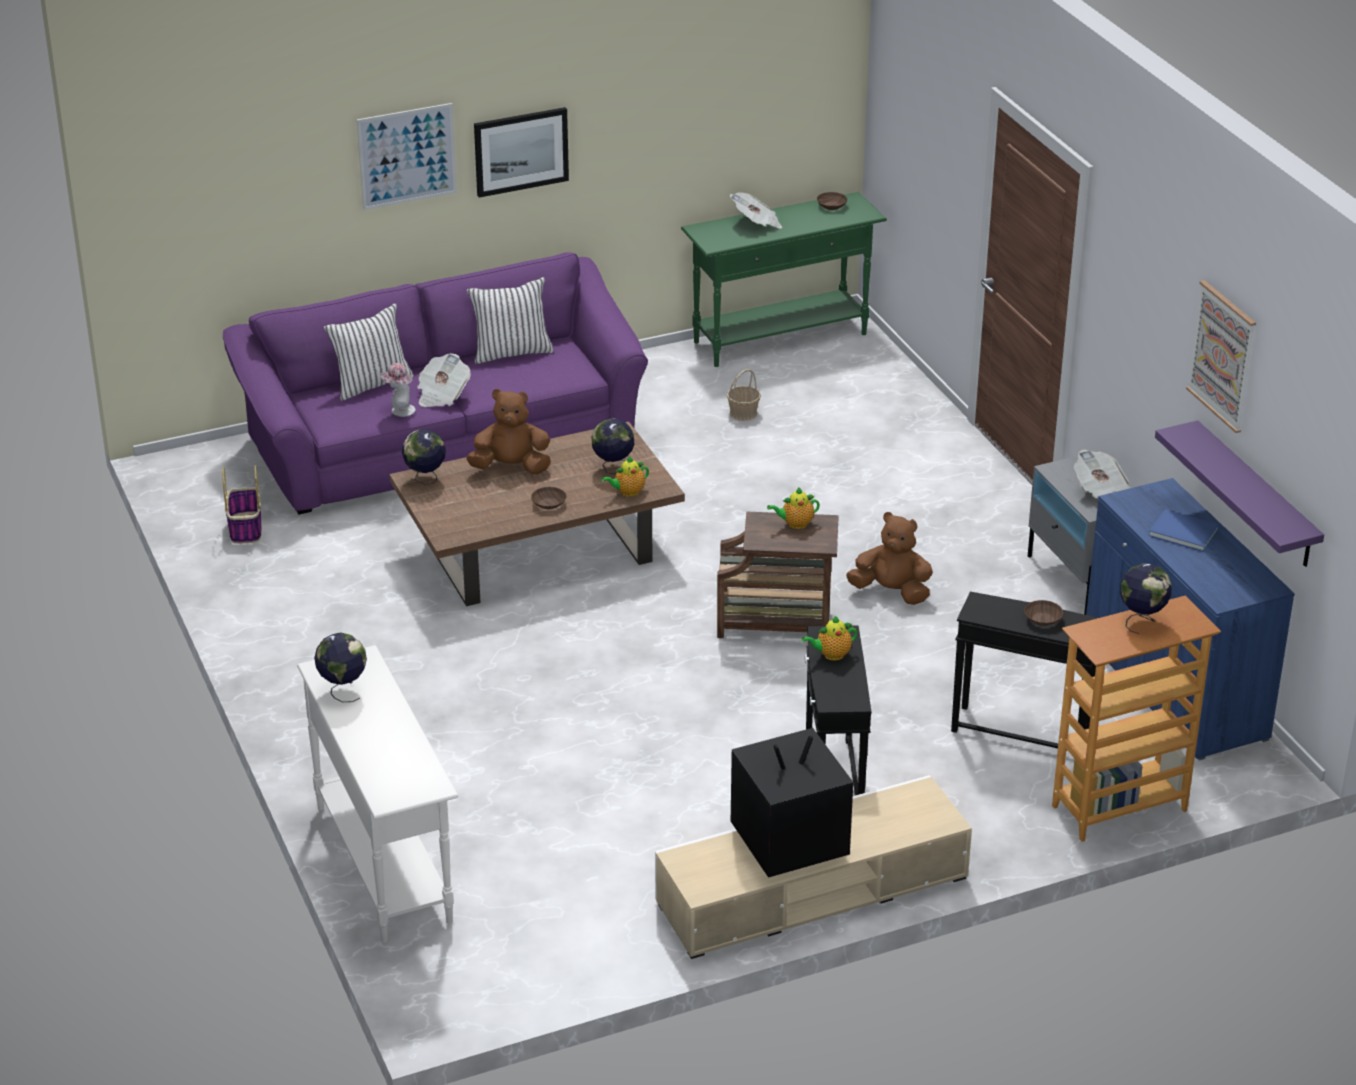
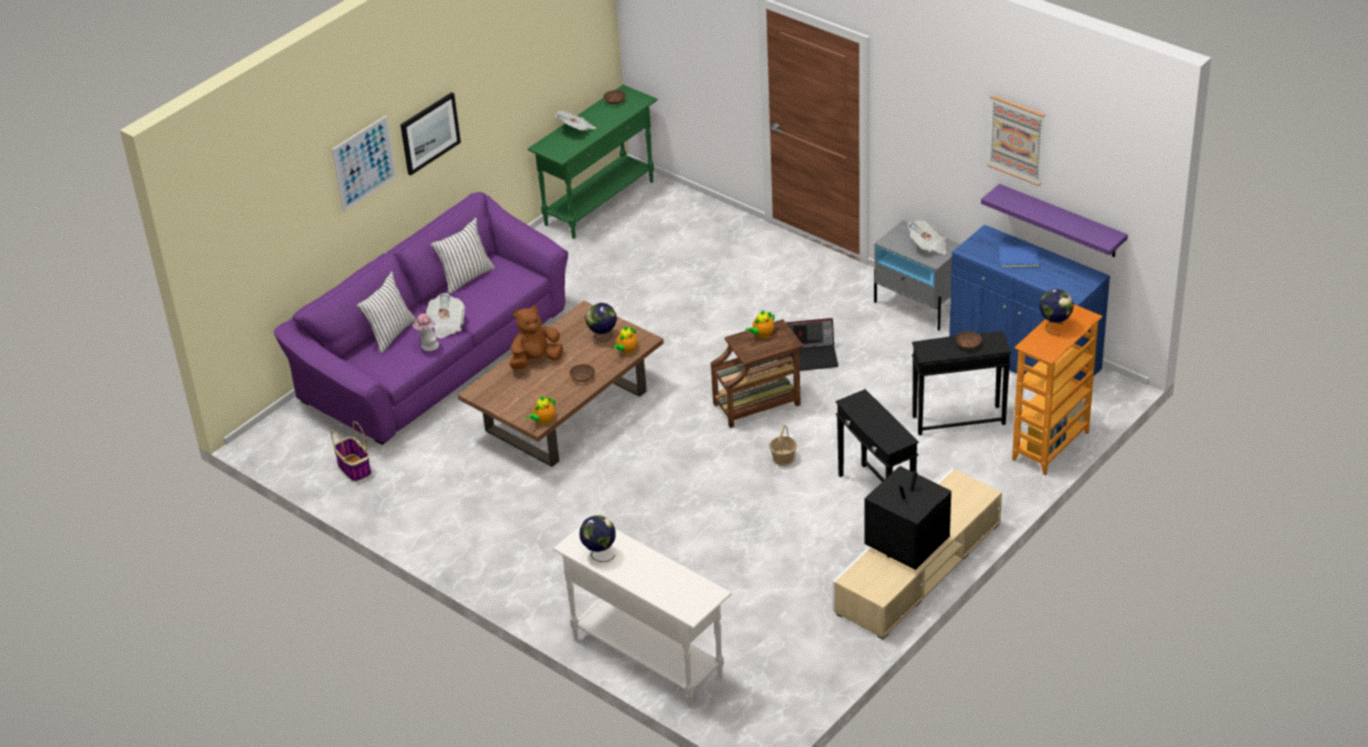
camera: 25 degrees left, 5 degrees up
(425, 479) = (486, 389): globe -> none
(743, 413) = (619, 266): basket -> basket (783, 458)
(831, 655) = (865, 414): teapot -> teapot (543, 420)
(891, 592) = (811, 357): brown plush toy -> laptop

